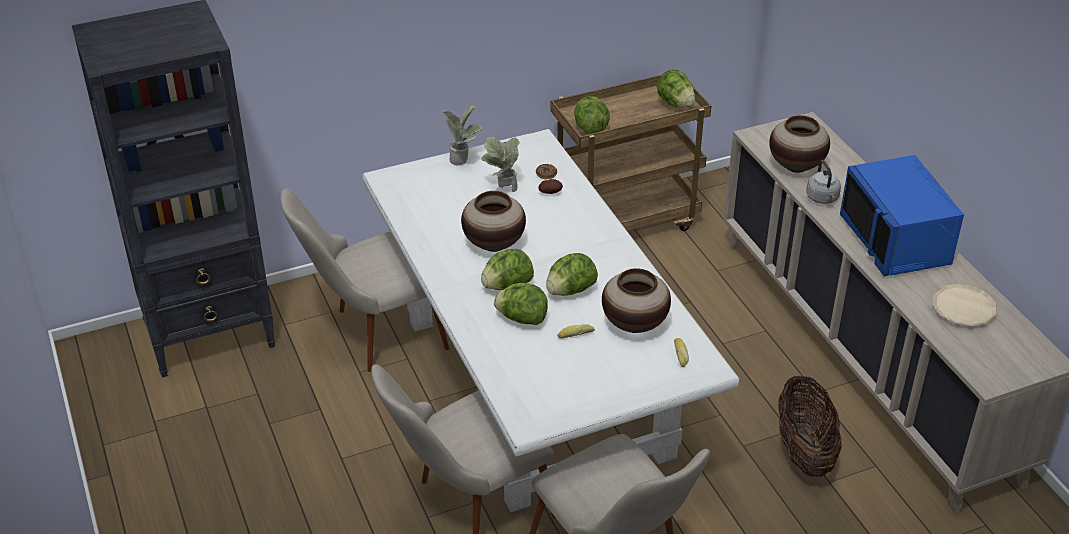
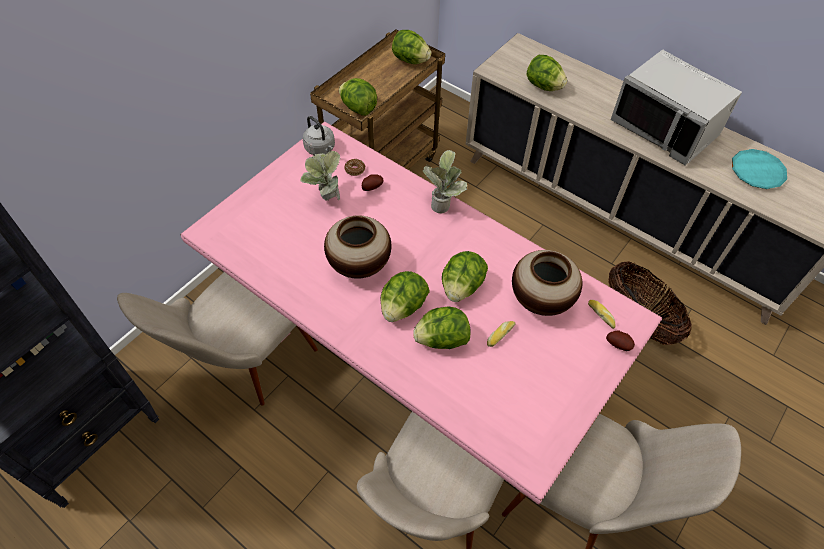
camera: 30 degrees left, 15 degrees up
(463, 158) = (268, 181): potted plant -> potted plant (442, 203)
(537, 387) = (412, 354): white dining table -> pink dining table
(677, 380) = (618, 344): none -> potato
(796, 166) = (543, 86): vase -> lettuce
(822, 198) = (585, 109): grey kettle -> grey kettle (321, 149)
(896, 241) = (665, 128): blue microwave -> grey microwave
(963, 309) = (757, 172): beige plate -> turquoise plate

